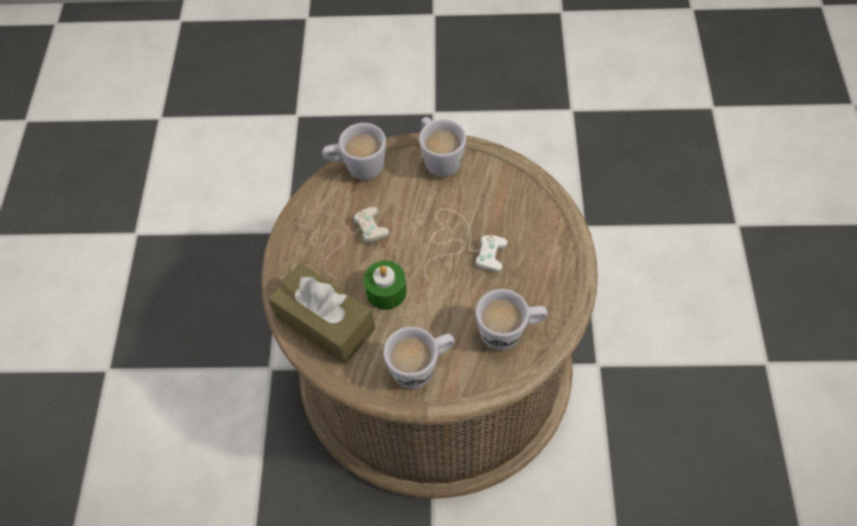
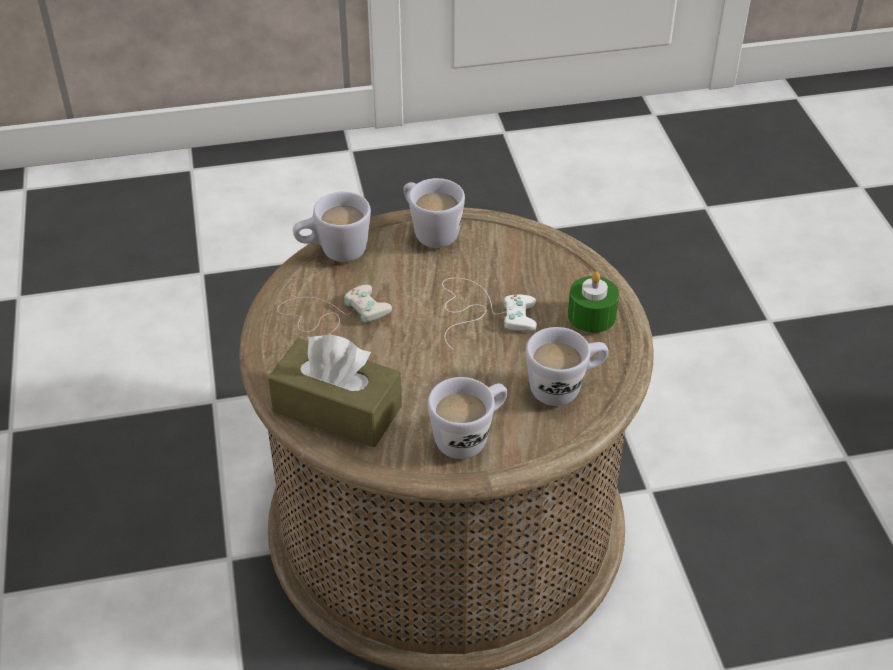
camera: 15 degrees left, 15 degrees down
(386, 291) = (404, 369): green candle -> green candle (591, 316)

